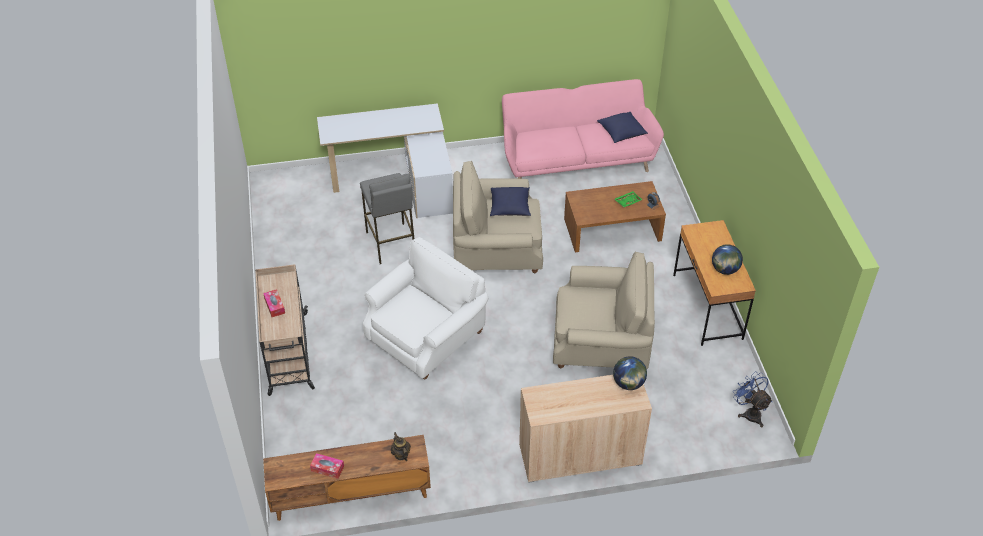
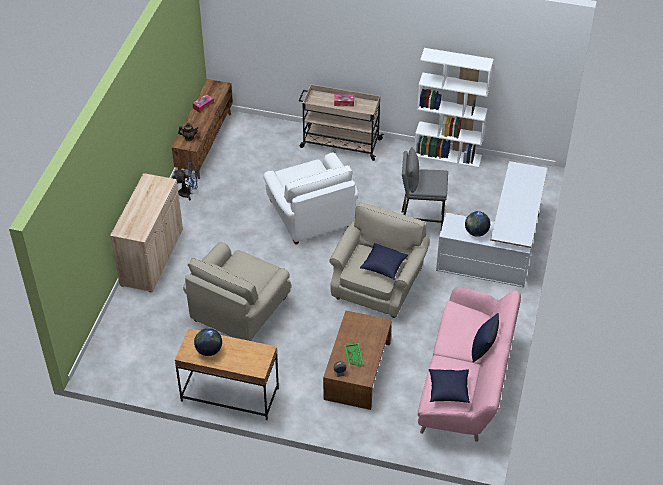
camera: 115 degrees right, 0 degrees up
(268, 253) = (448, 155): none -> white bookcase
(560, 126) = (483, 349): none -> blue pillow
(628, 383) = (138, 232): globe -> globe (476, 232)
(749, 412) = (114, 368): blue fan -> blue fan (188, 193)

